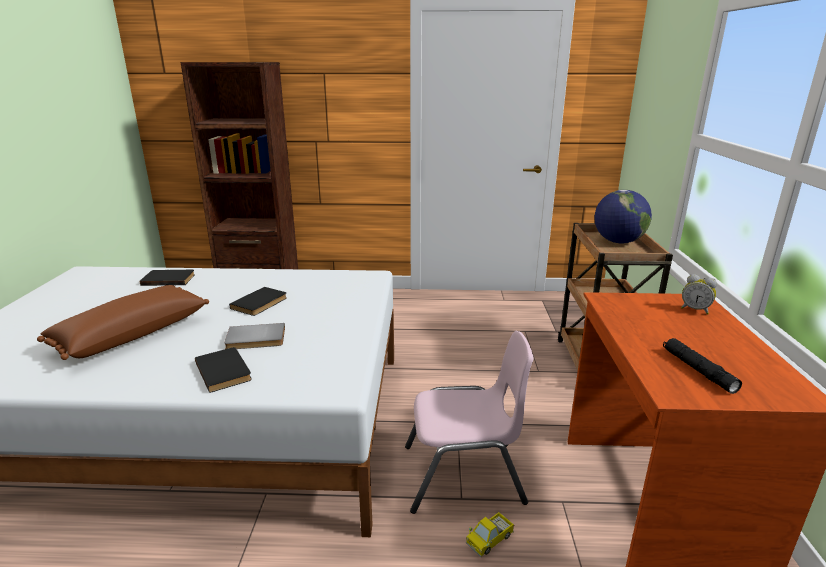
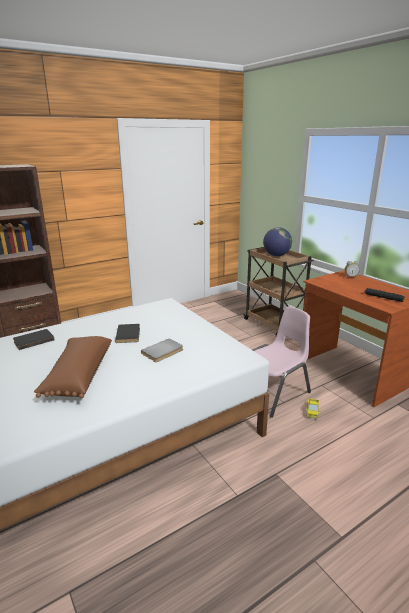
camera: 35 degrees left, 0 degrees up
(225, 371) = (176, 371): black book -> none

